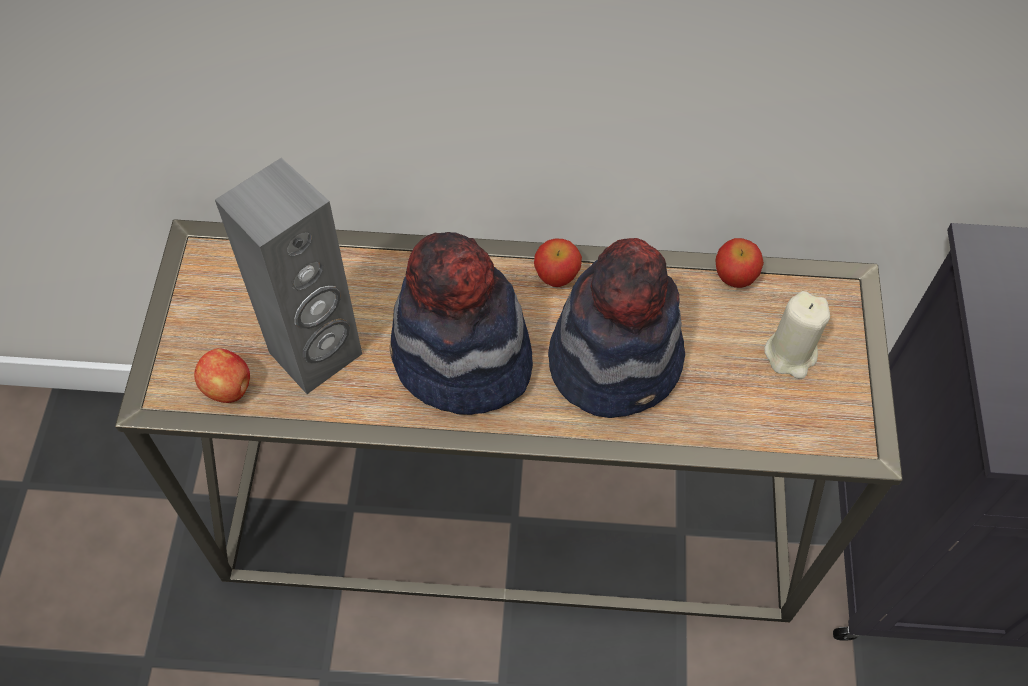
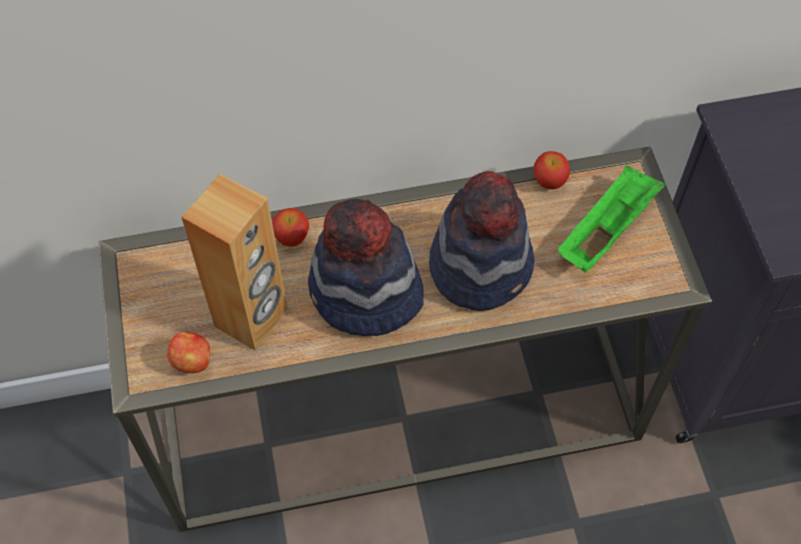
camera: 15 degrees left, 0 degrees up
(316, 354) = (252, 318): grey speaker -> brown speaker
(556, 276) = (416, 213): apple -> apple (292, 237)
(790, 354) = (607, 229): beige candle -> green tray

